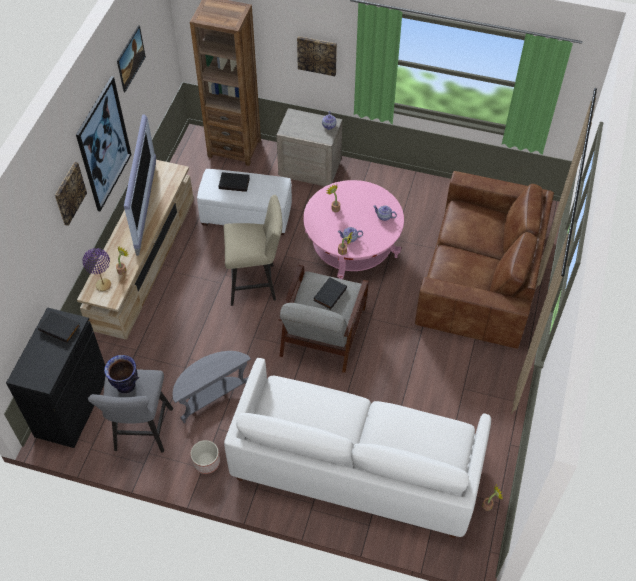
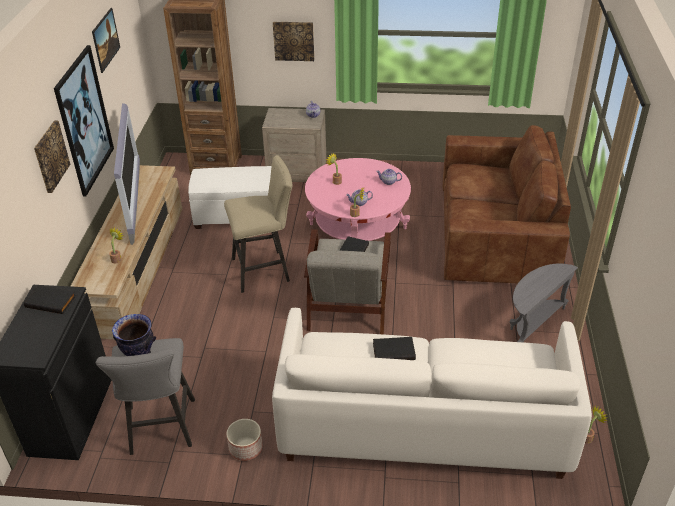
camera: 10 degrees left, 15 degrees down
(103, 285) = (96, 275): purple table lamp -> none
(211, 396) = (238, 380): grey side table -> grey side table (532, 324)
(234, 183) = (226, 175): black book -> black book (394, 351)

